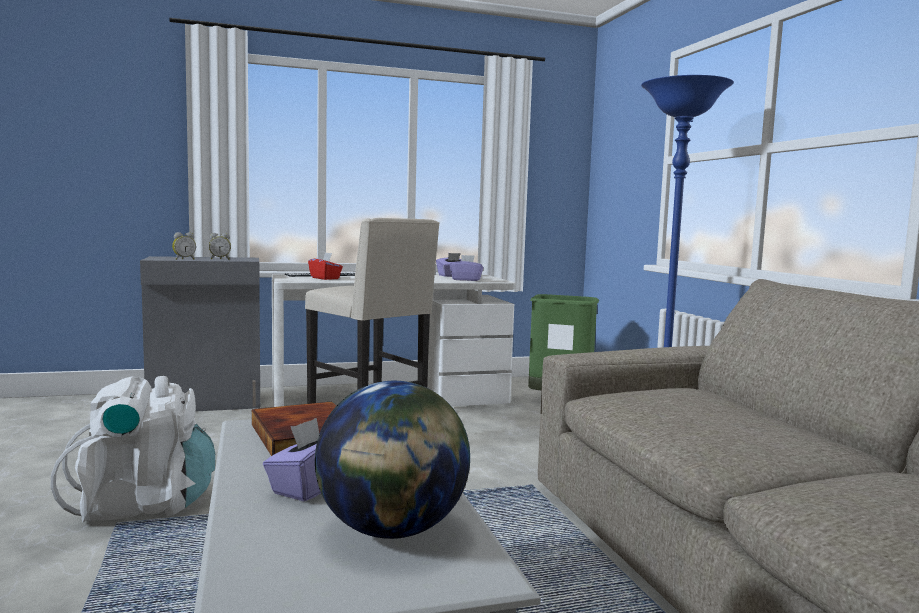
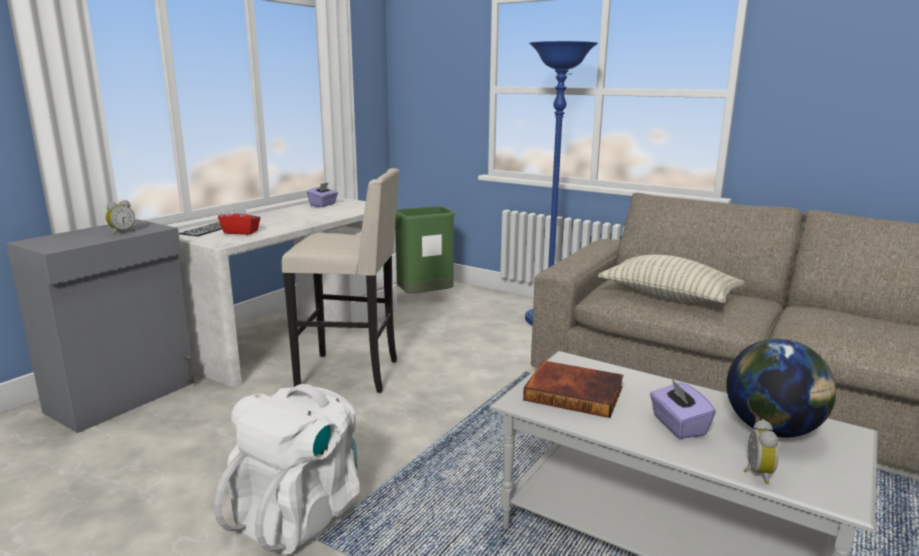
camera: 40 degrees left, 10 degrees up
(184, 259) = (86, 241): alarm clock -> alarm clock (755, 473)
(466, 280) = (353, 209): purple tissue box -> none
(684, 411) = (668, 296): none -> pillow

